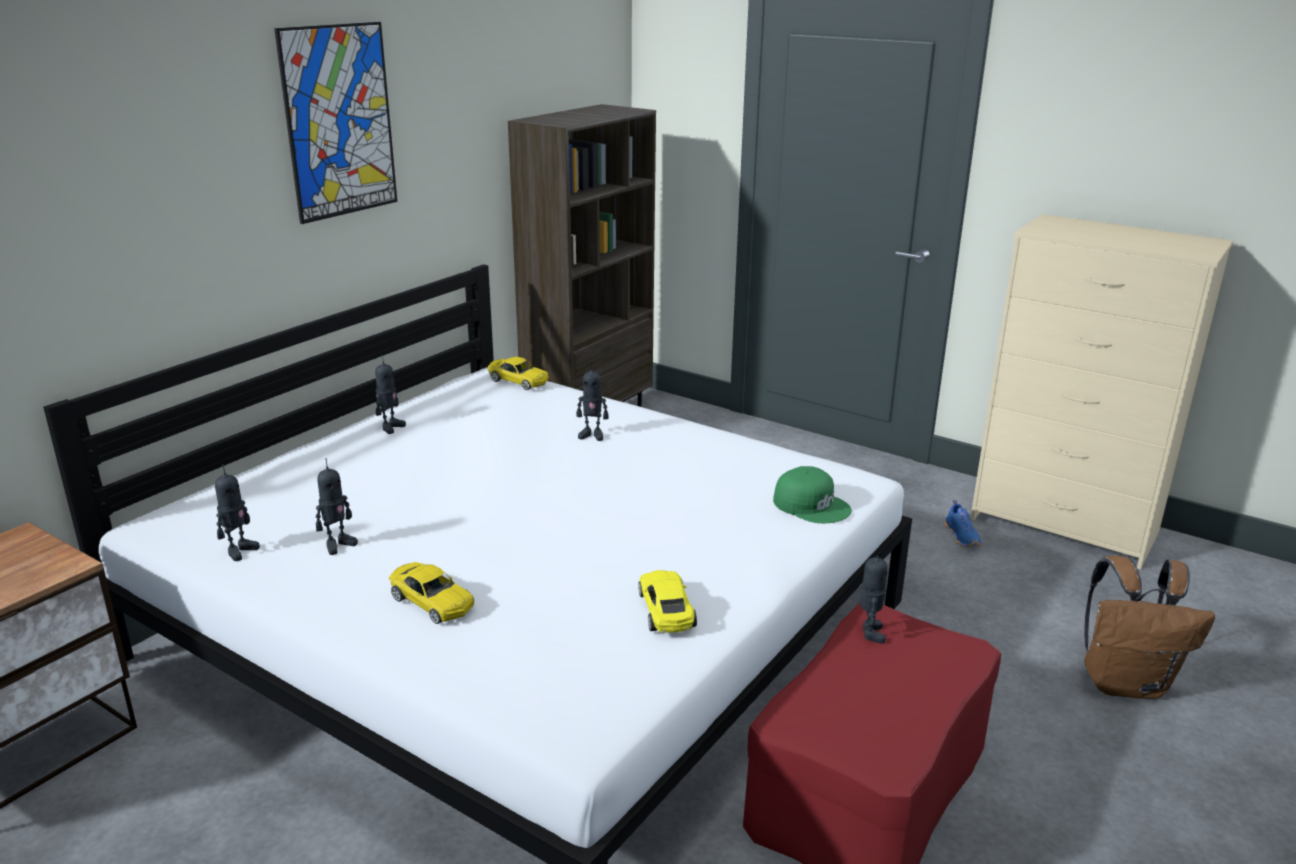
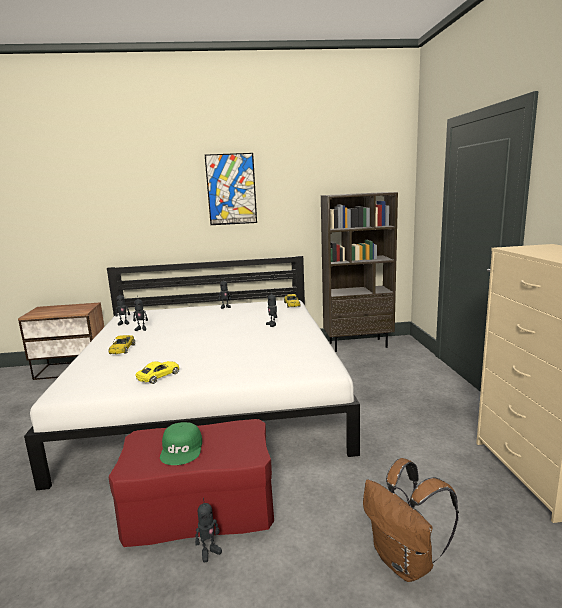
camera: 50 degrees right, 10 degrees down
(811, 505) = (286, 369): green cap -> green cap (182, 449)
(869, 633) = (233, 429): toy robot -> toy robot (209, 552)
(963, 536) = (454, 448): blue shoe -> none

